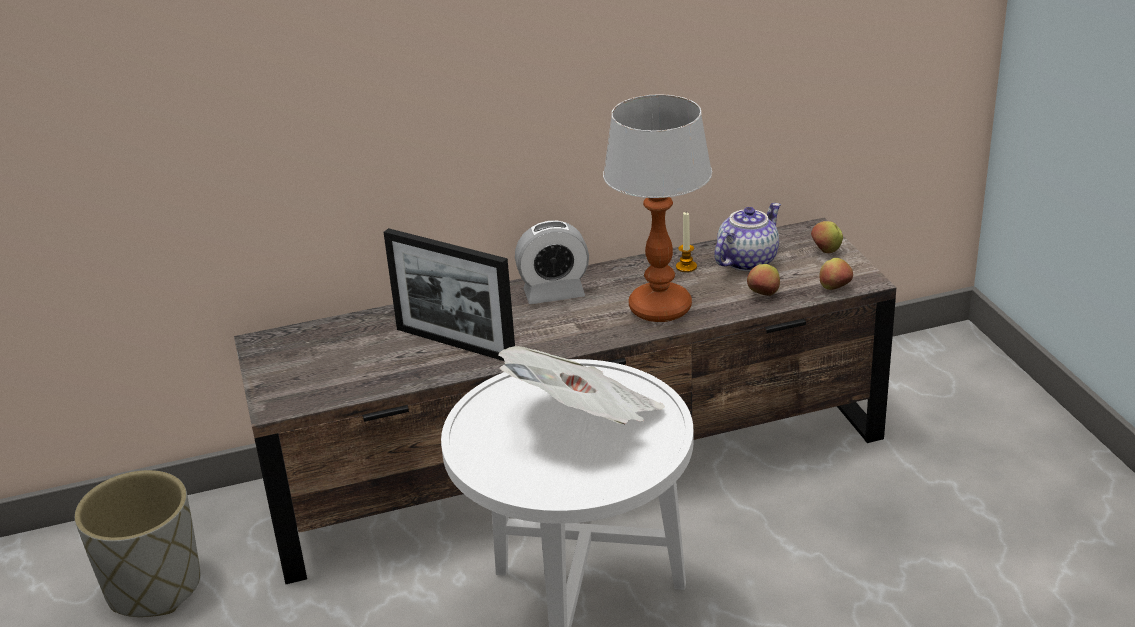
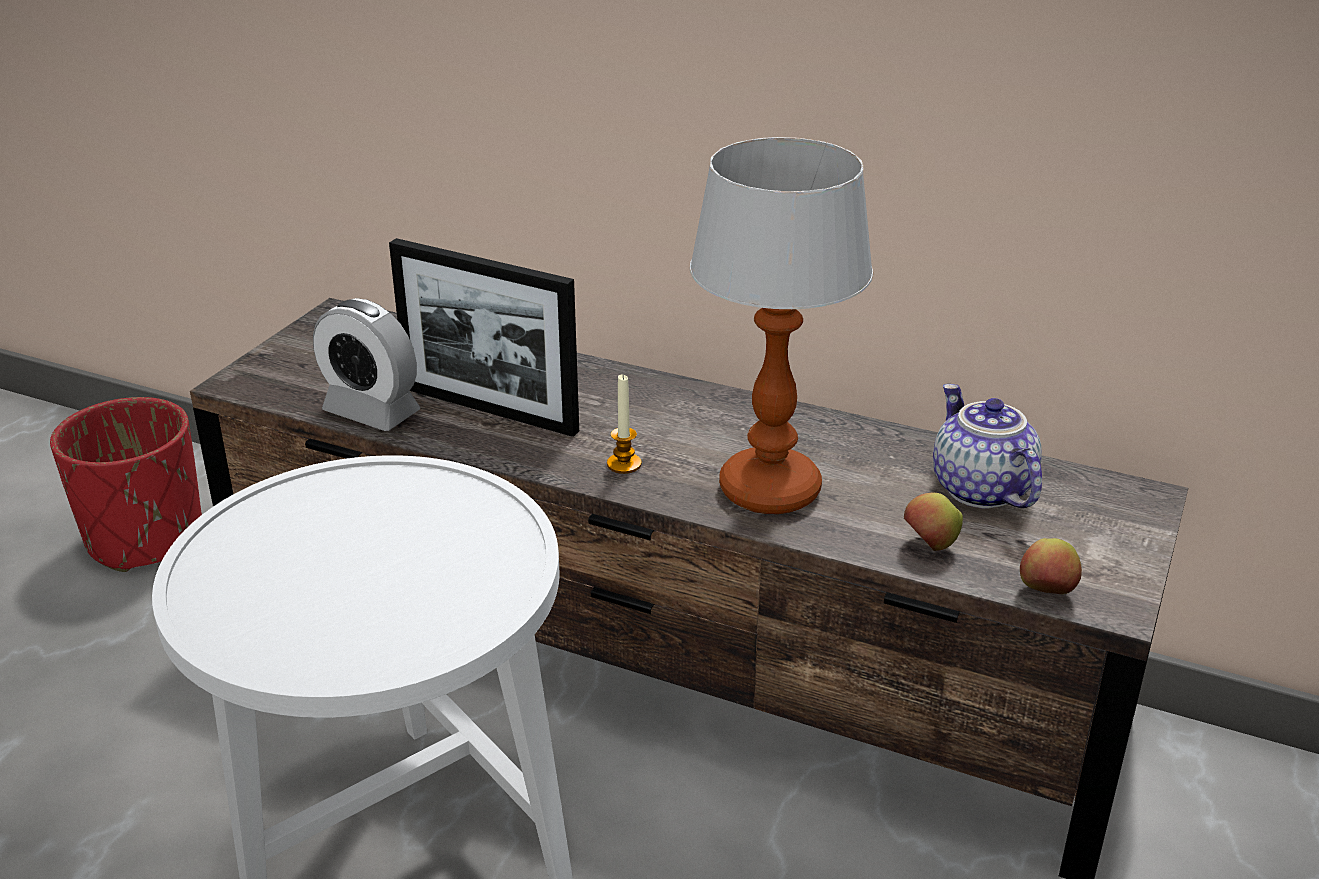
camera: 40 degrees right, 0 degrees up
(154, 588) = (145, 540): grey planter -> red planter
(455, 344) = (490, 410): picture frame -> picture frame turned 45 degrees counterclockwise
(554, 294) = (680, 409): alarm clock -> alarm clock (371, 412)
(584, 420) = (390, 563): newspaper -> none
(686, 267) = (886, 457): candle -> candle (624, 464)
(746, 261) = (978, 489): teapot -> teapot turned 105 degrees counterclockwise
(826, 251) = (1116, 534): apple -> none

